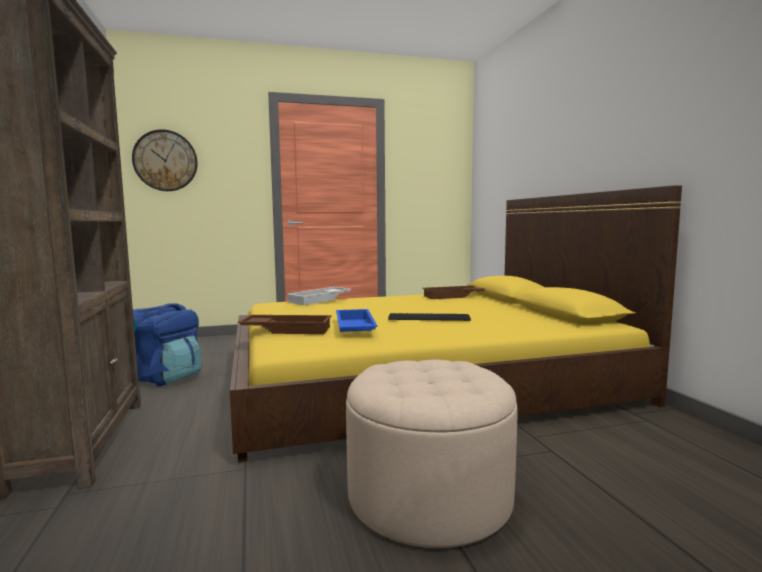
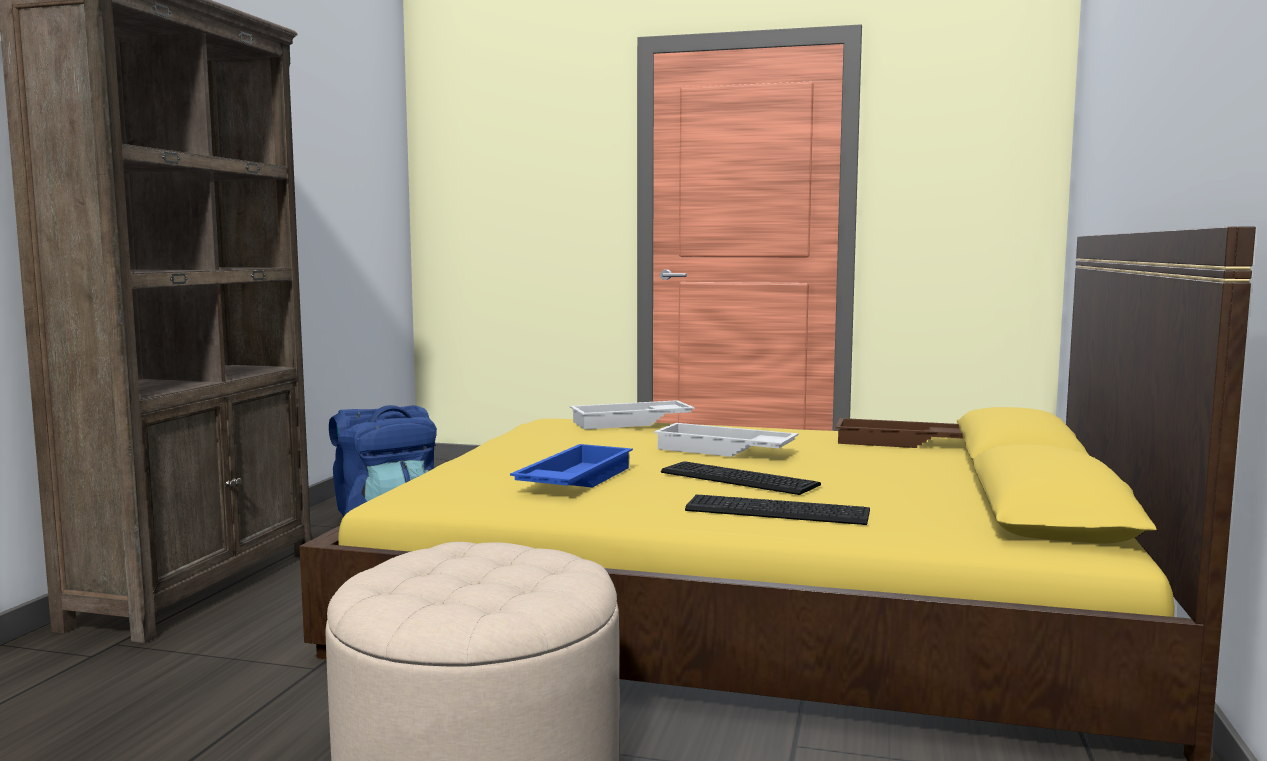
camera: 30 degrees right, 0 degrees up
(165, 160) = (473, 170): wall clock -> none
(287, 329) = (476, 467): brown tray -> none
(394, 307) = (723, 450): none -> white tray
(479, 328) = (779, 511): none -> keyboard

